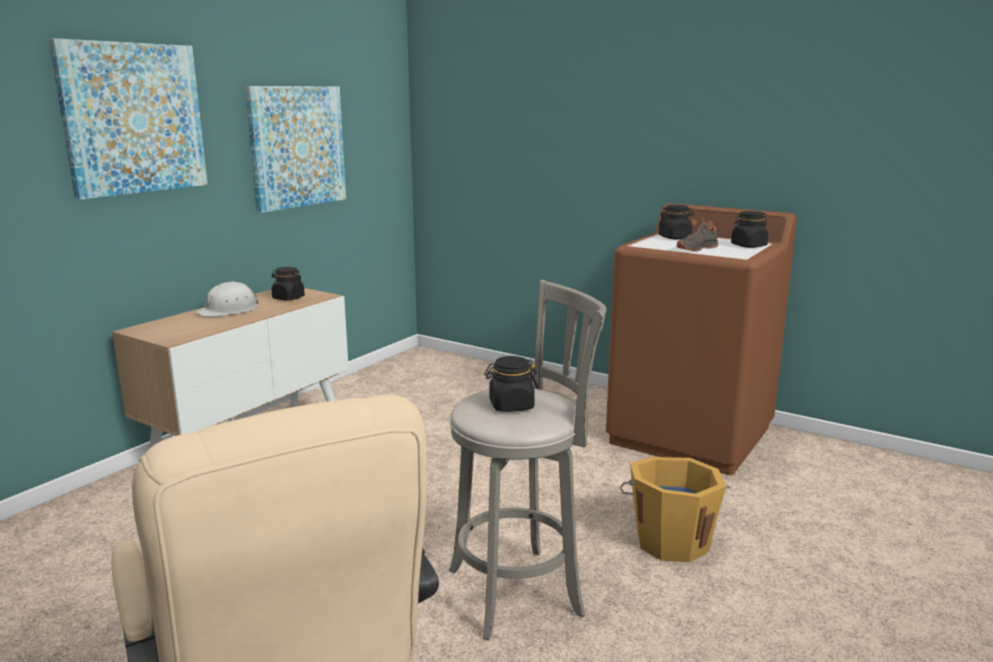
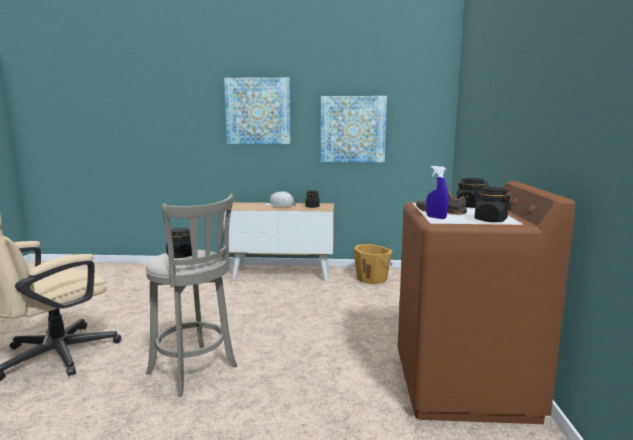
camera: 60 degrees right, 5 degrees down
(671, 540) = (286, 410): orange bucket -> orange bucket (372, 278)
(722, 254) = (436, 217): none -> blue spray bottle

